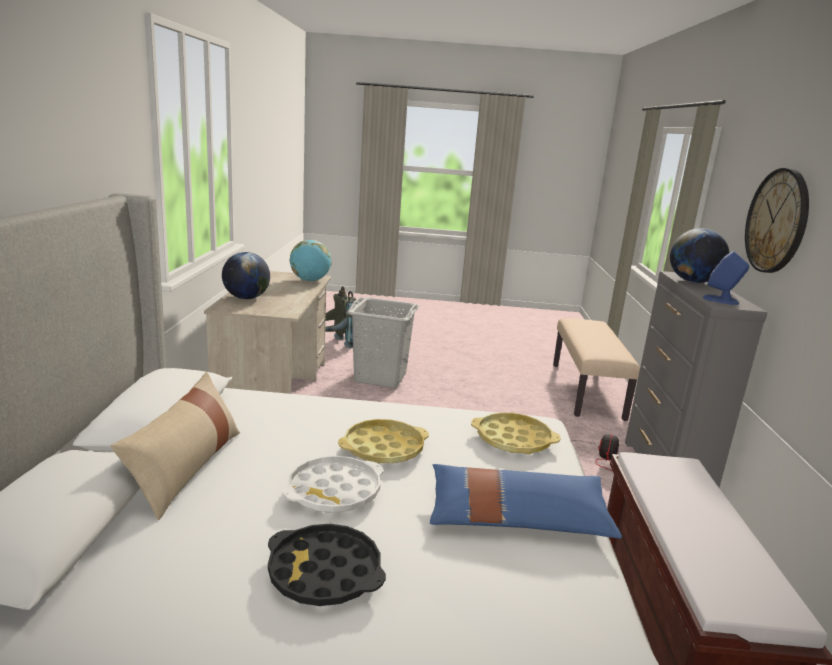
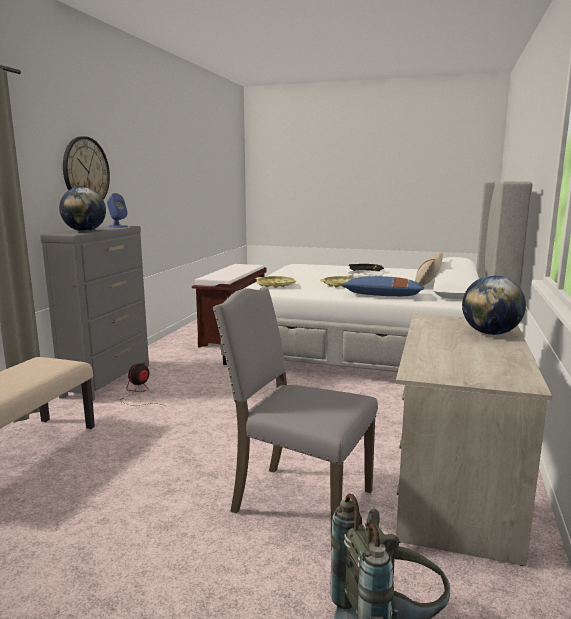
camera: 165 degrees left, 5 degrees down
(310, 280) = (428, 364): globe -> none
(380, 378) = (298, 502): grey laundry basket -> grey chair
(517, 517) = (297, 274): blue pillow -> blue pillow (383, 296)

